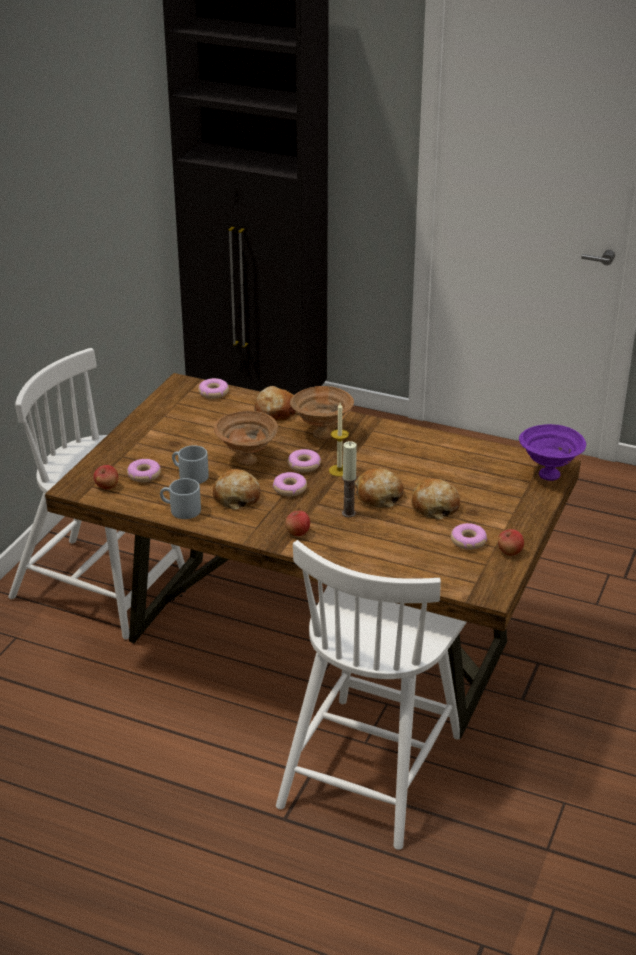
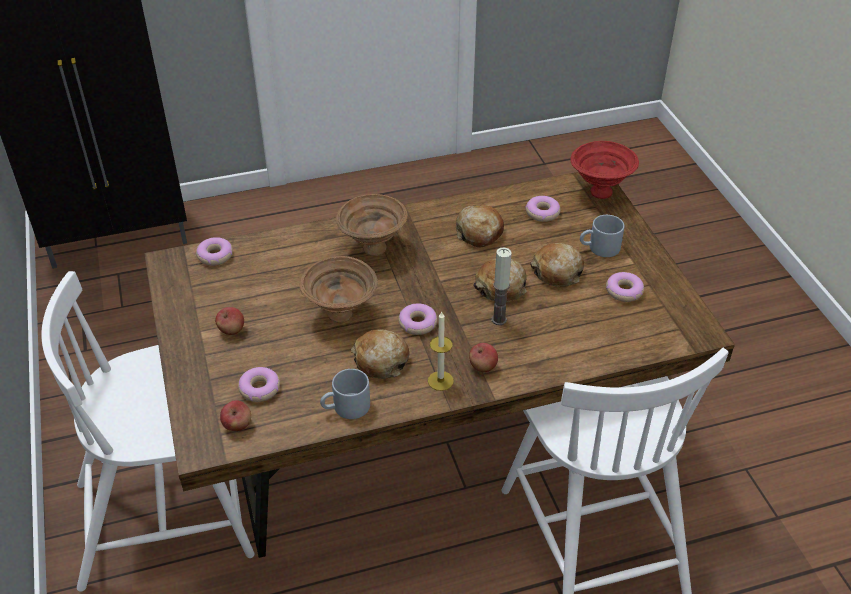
camera: 40 degrees left, 10 degrees up
(189, 475) = (306, 363): grey mug -> grey mug (599, 248)
(275, 412) = (301, 247): bread -> bread (479, 232)
(304, 465) = (399, 290): donut -> donut (542, 213)
(339, 470) = (436, 279): candle -> candle (440, 381)
(509, 552) = (665, 283): apple -> apple (231, 330)
(547, 474) = (599, 192): purple bowl -> red bowl

